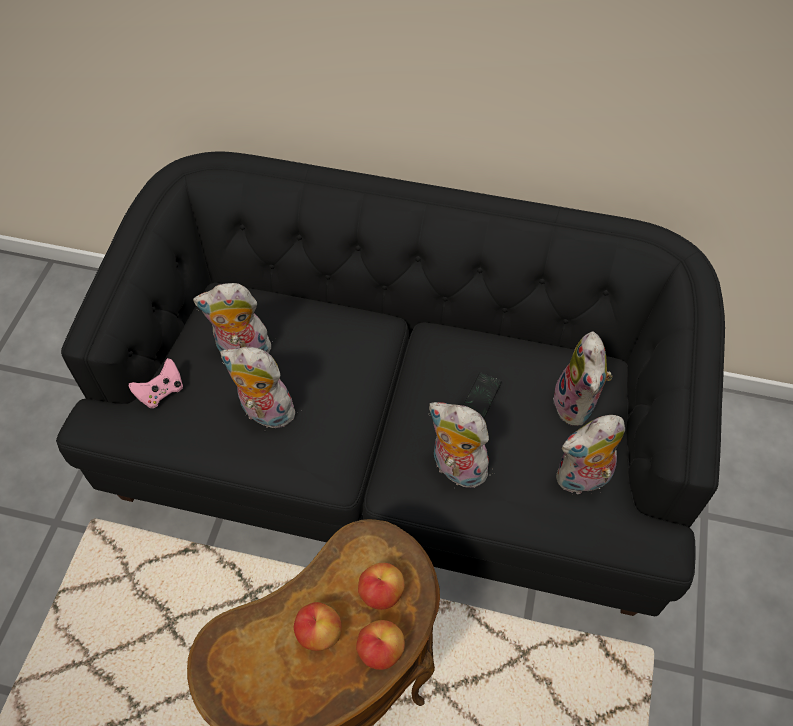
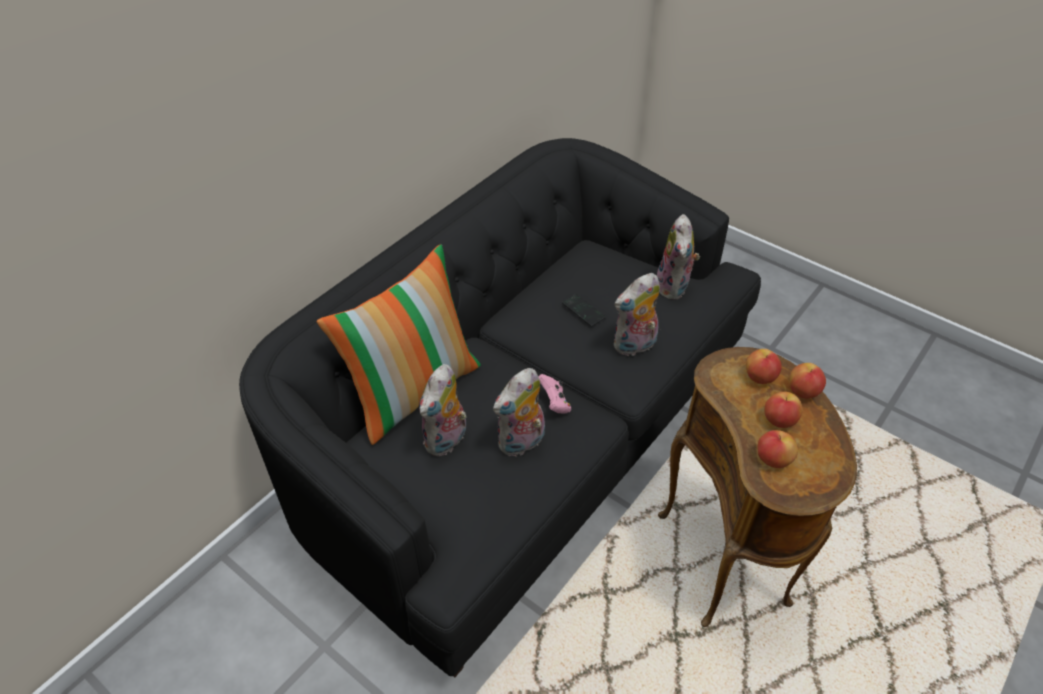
camera: 65 degrees left, 10 degrees down
(161, 392) = (453, 514): pink game controller -> pink game controller (554, 403)
(254, 639) = (773, 459): none -> apple
(296, 301) = (413, 390): none -> pillow
(577, 405) = (615, 268): plush toy -> none

